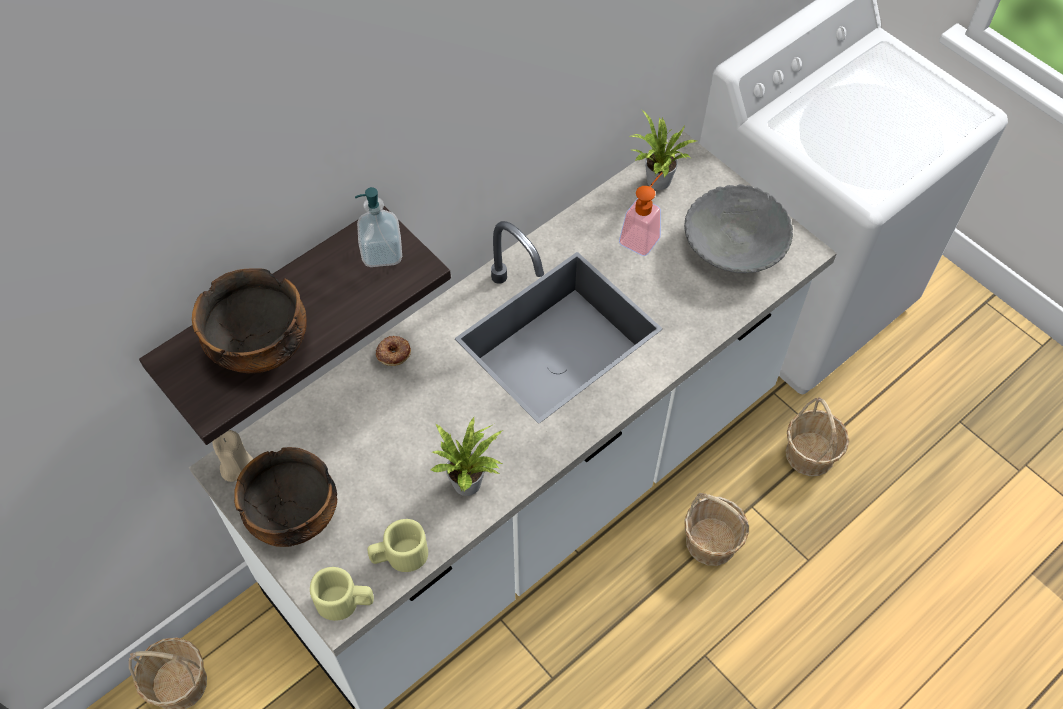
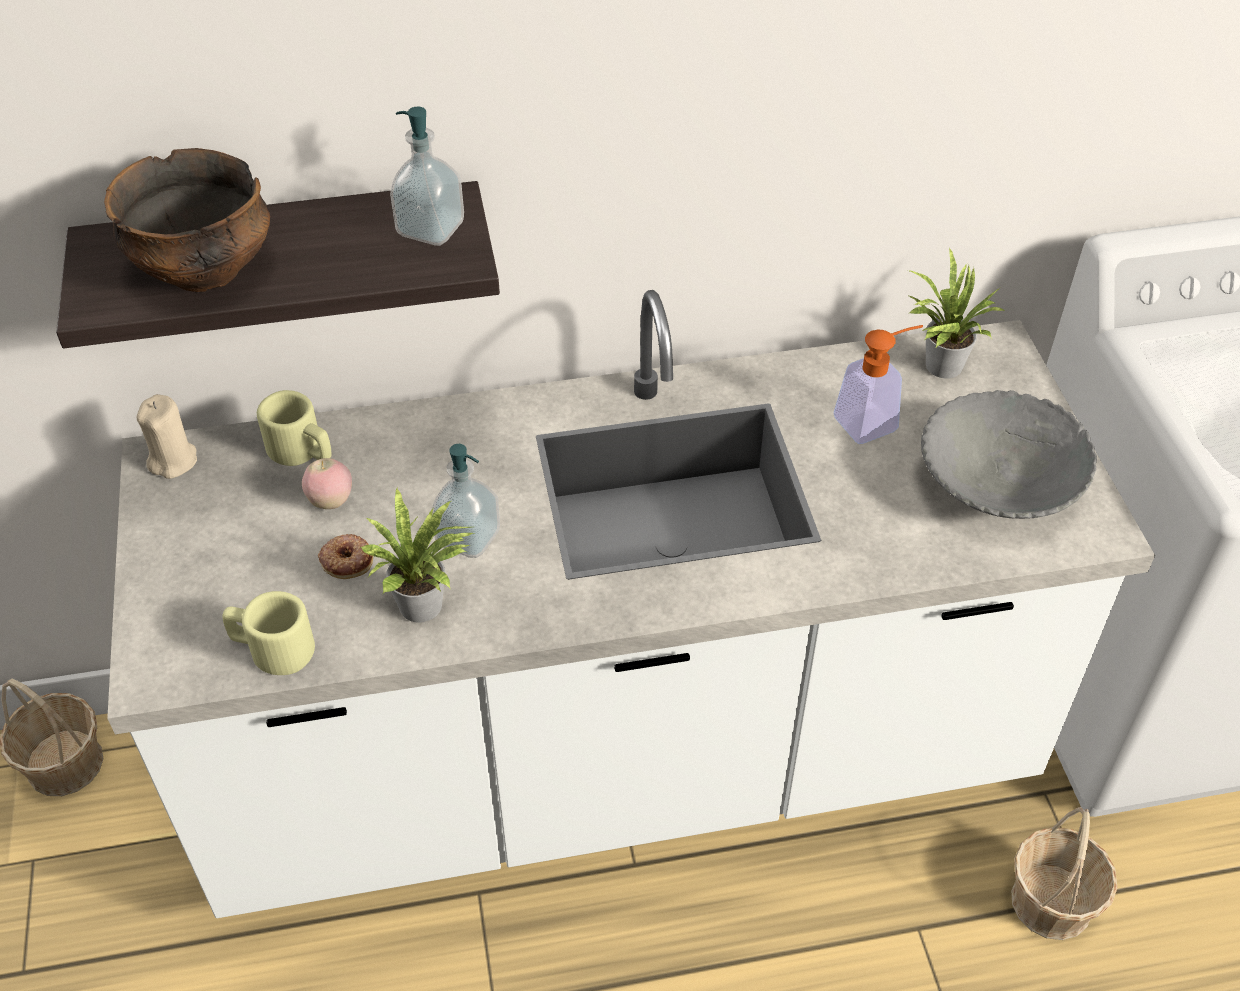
camera: 30 degrees right, 10 degrees down
(294, 517) = (189, 545): bowl -> none
(345, 601) = (167, 669): beige mug -> beige mug (302, 451)
(361, 443) = (331, 501): none -> apple
(393, 352) = (449, 419): donut -> donut (347, 560)
(463, 425) = (468, 537): none -> soap dispenser
(711, 542) = (828, 946): basket -> none

